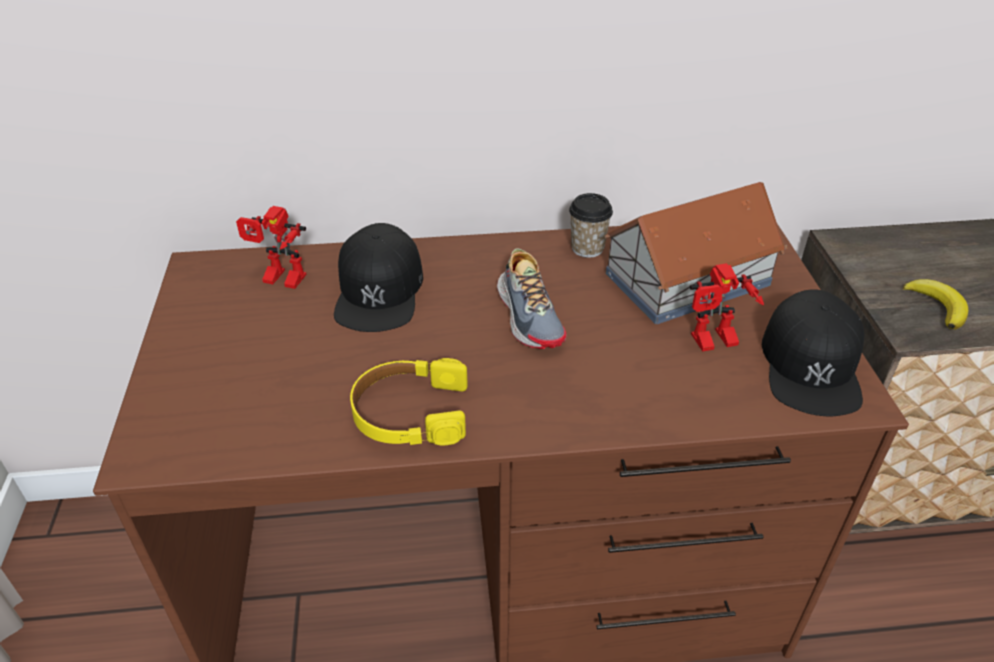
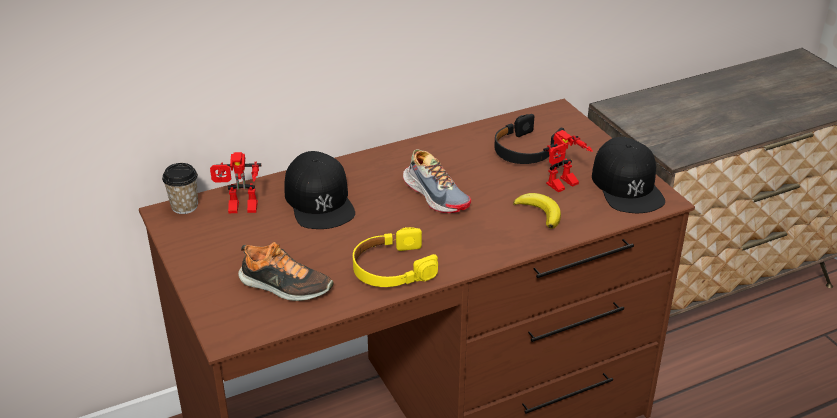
camera: 20 degrees left, 5 degrees down
(259, 402) = (285, 286): none -> shoe
(587, 248) = (450, 143): cup -> cup (184, 206)
(685, 279) = (526, 150): toy house -> black headphones
(937, 306) = (687, 137): banana -> banana (540, 212)

